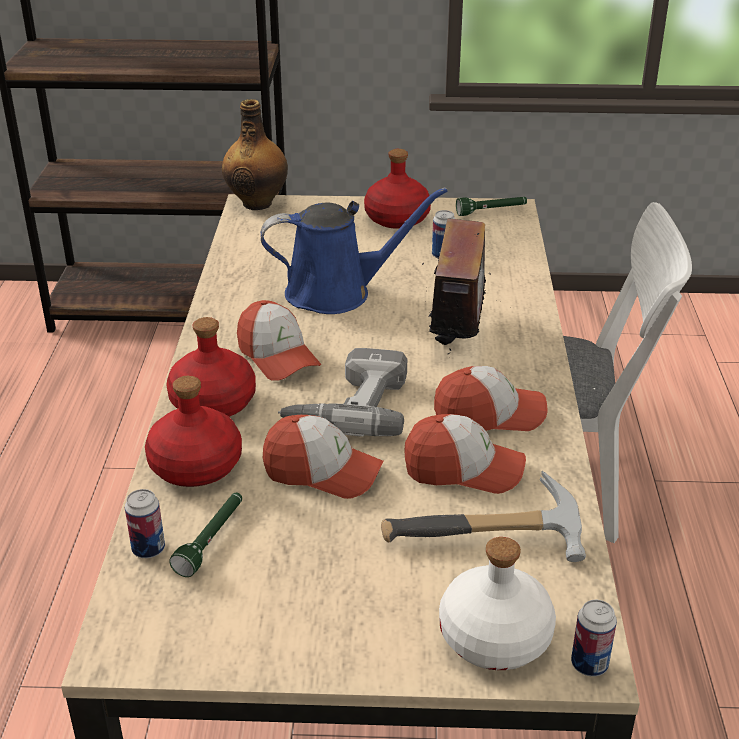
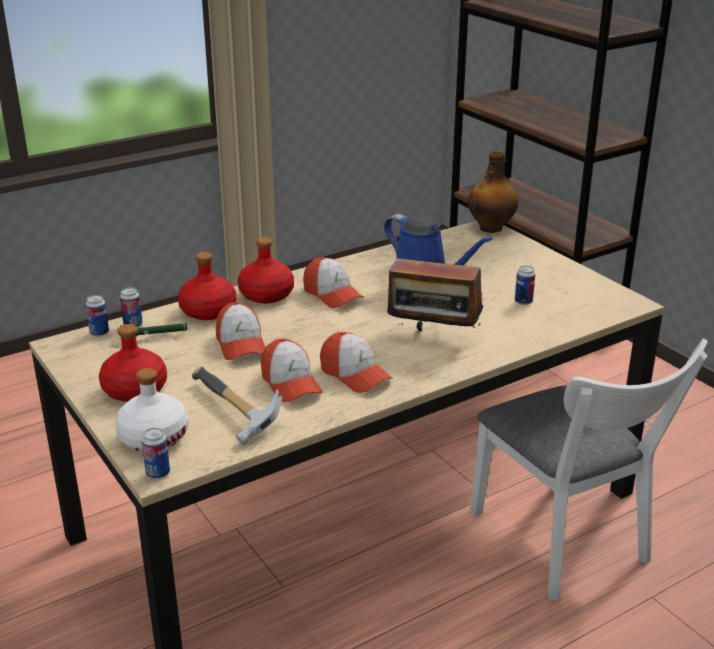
camera: 55 degrees right, 5 degrees down
(130, 592) = (99, 332): none -> can
(278, 356) = (332, 294): cap -> cap turned 60 degrees counterclockwise
(348, 405) = (311, 330): power drill -> none
(398, 218) = (547, 272): red bottle -> red bottle (135, 390)
(458, 334) = (433, 337): radio -> radio turned 45 degrees clockwise
(491, 212) = (614, 298): green flashlight -> none

